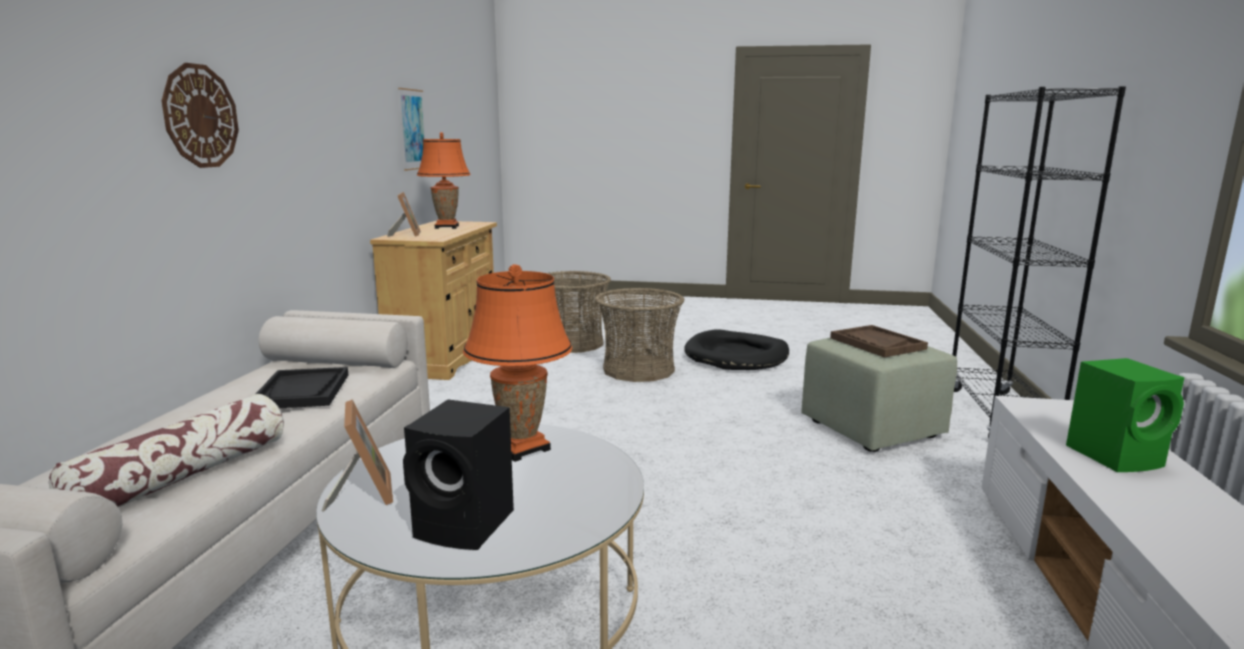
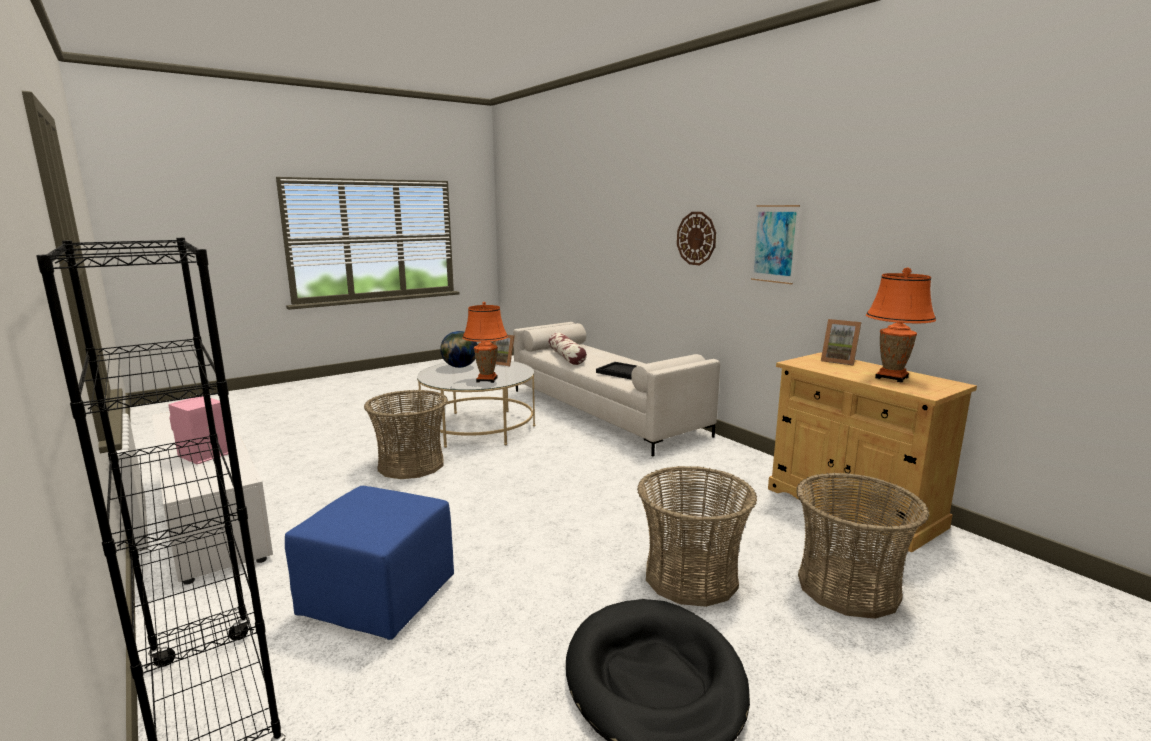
camera: 135 degrees right, 0 degrees up
(412, 129) = (966, 264): picture -> picture (774, 244)
(467, 525) = (460, 367): black speaker -> globe
(731, 573) = (411, 465): none -> basket
(870, 428) = (380, 599): green ottoman -> blue ottoman
(877, 343) = (373, 507): brown tray -> none
(1117, 456) = (202, 455): green speaker -> pink speaker

